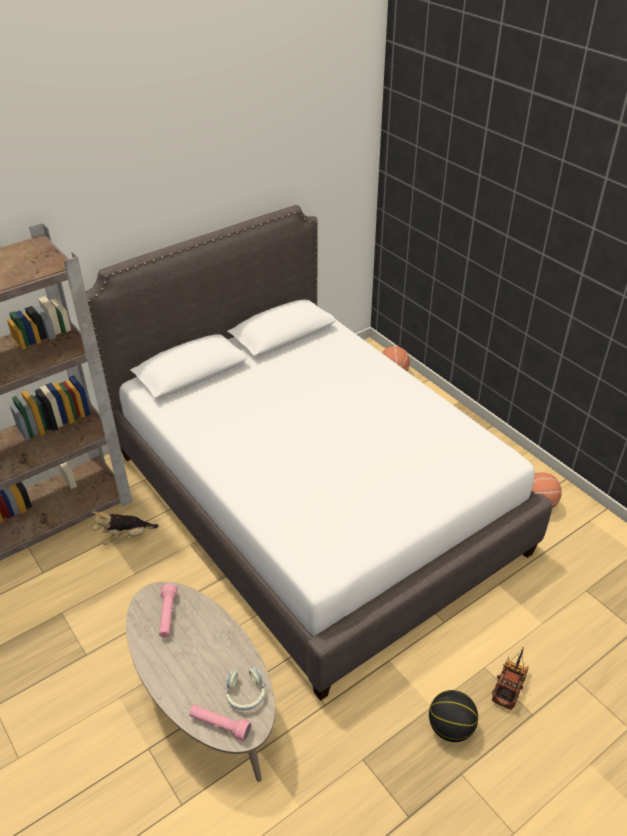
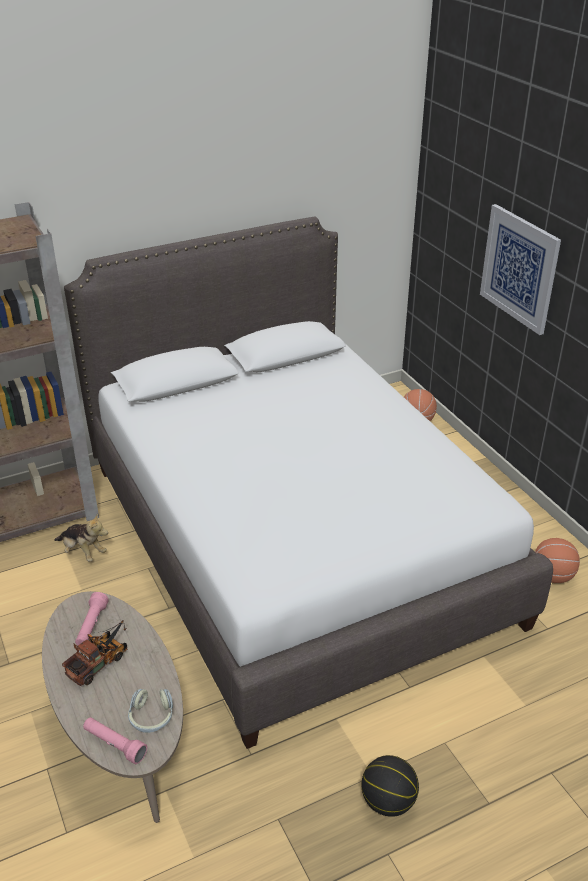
camera: 10 degrees right, 5 degrees down
(126, 537) = (83, 552): plush toy -> plush toy turned 135 degrees counterclockwise
(487, 241) = (519, 268): none -> picture
(510, 683) = (471, 765): toy truck -> toy truck (100, 661)

